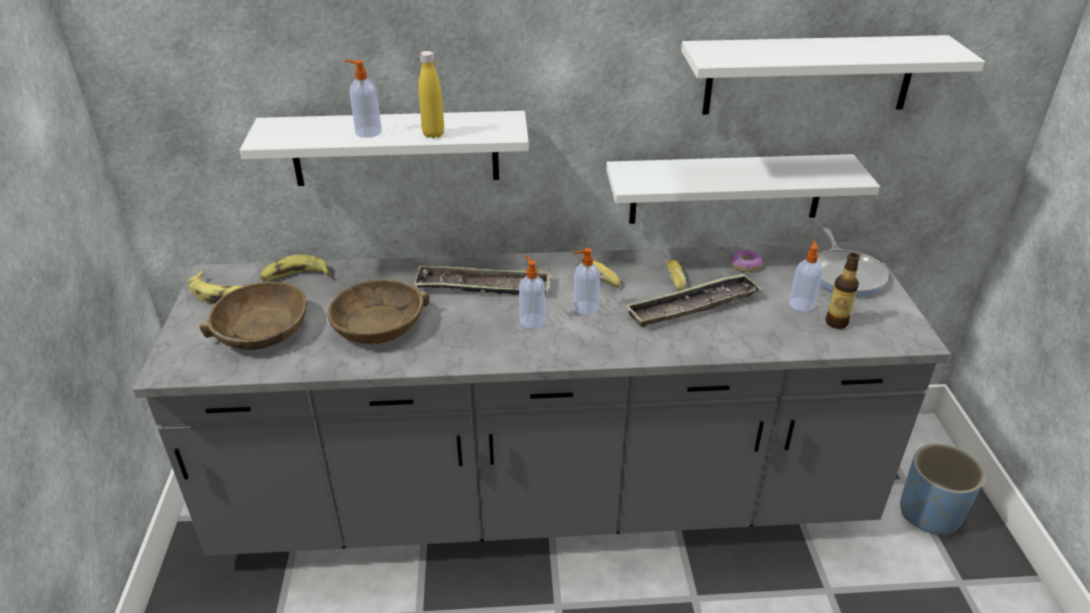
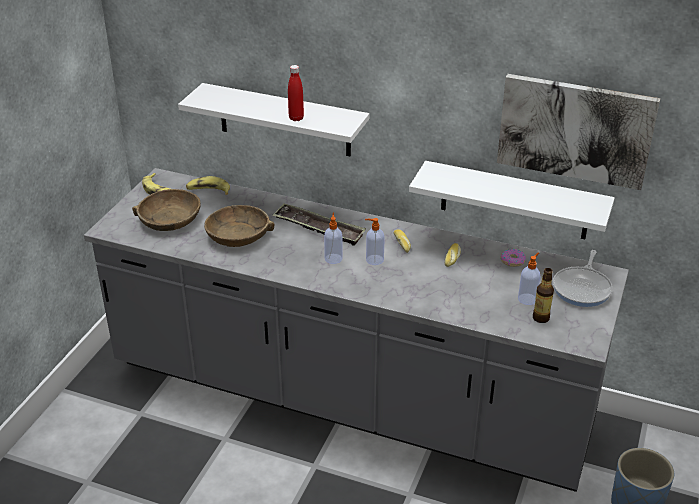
camera: 25 degrees right, 0 degrees up
(367, 132) = (258, 108): soap dispenser -> none
(433, 134) = (296, 118): yellow bottle -> red bottle
(692, 306) = (448, 279): tray -> none
(809, 75) = (575, 130): white shelf -> picture

